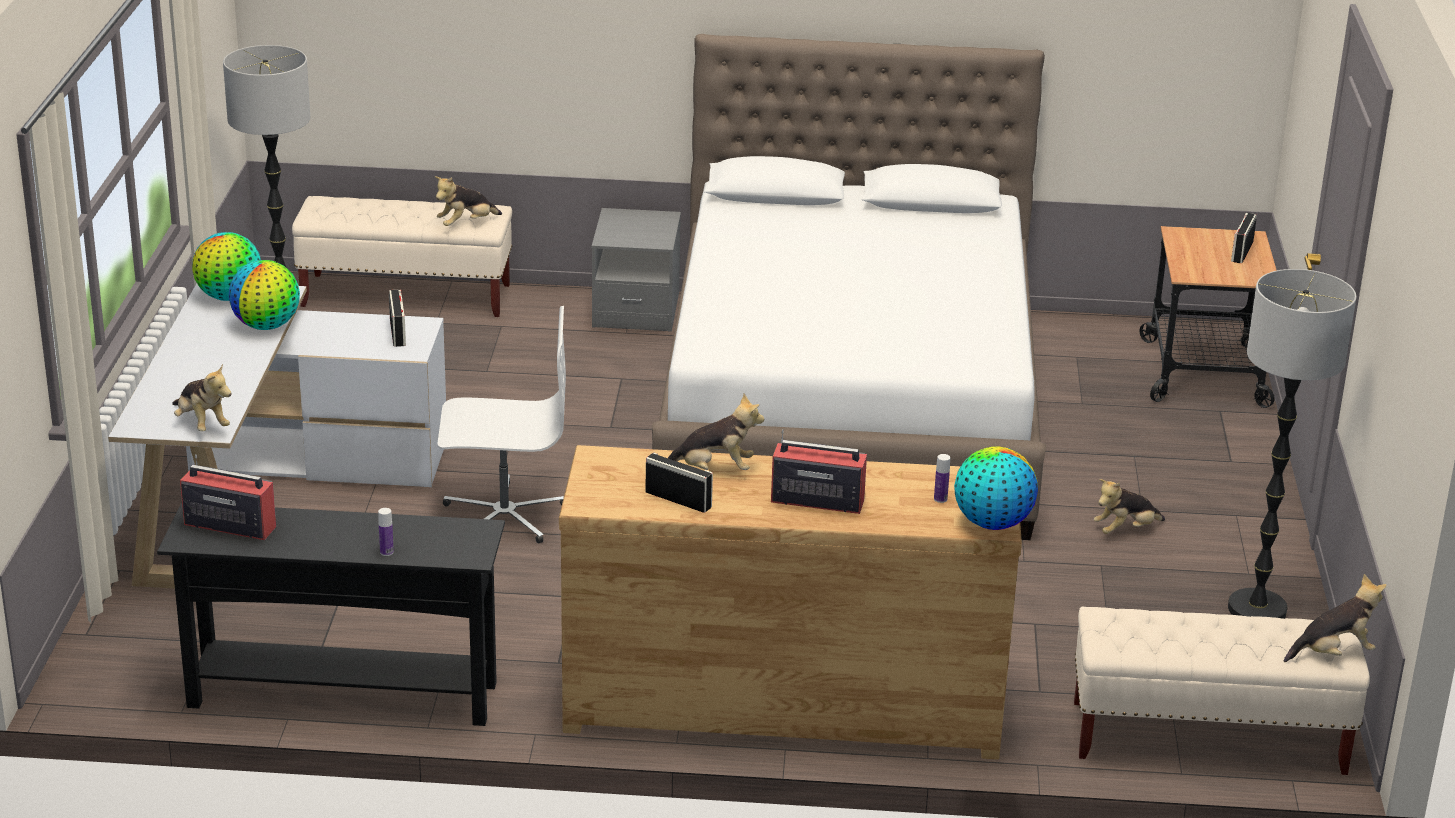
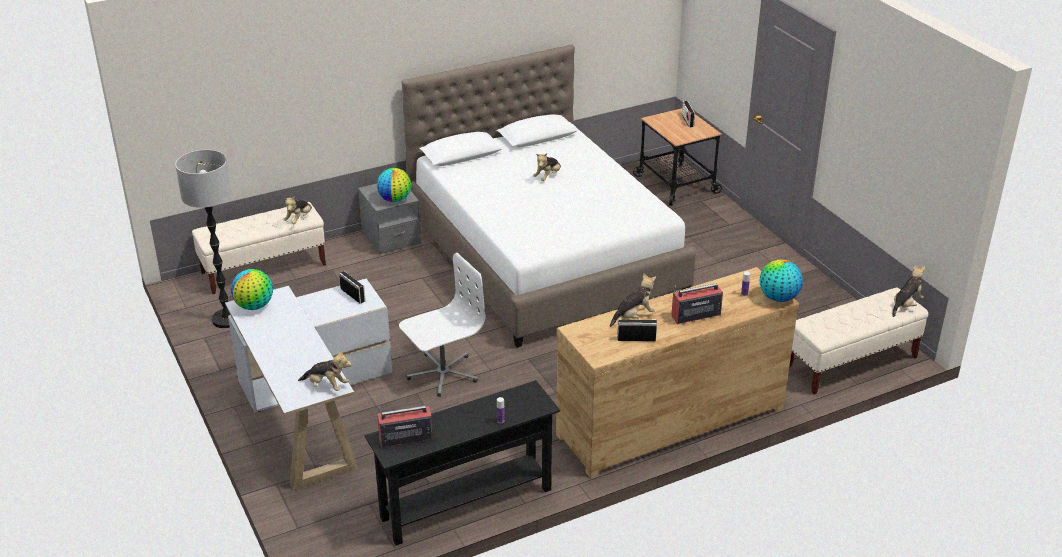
camera: 30 degrees left, 5 degrees up
(267, 326) = (295, 316): globe -> globe (395, 199)
(1125, 530) = (722, 275): plush toy -> plush toy (547, 177)
(1257, 610) = (809, 293): floor lamp -> none

